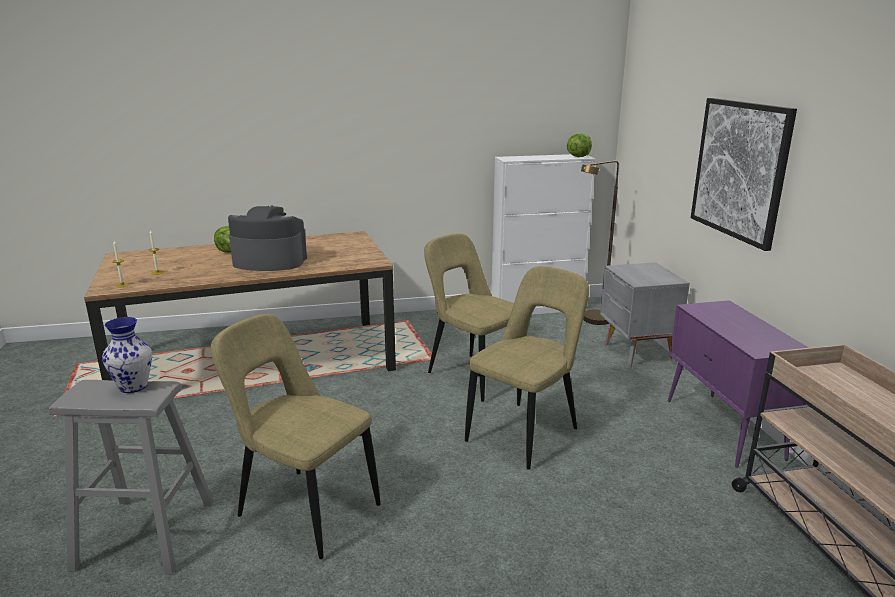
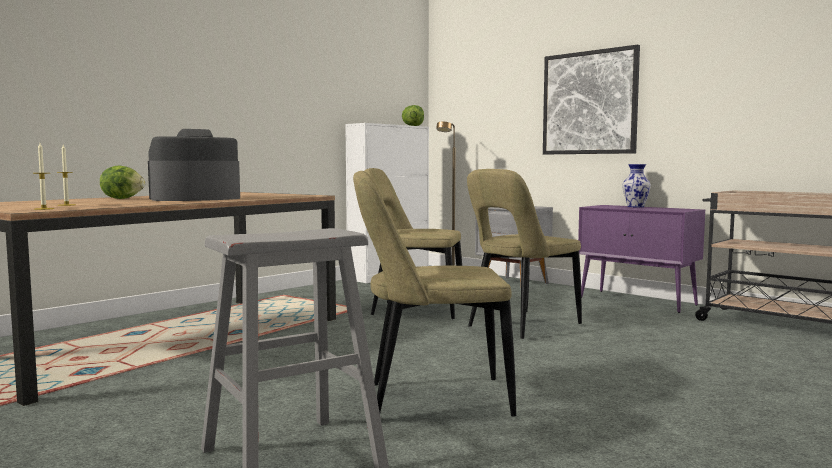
camera: 35 degrees left, 15 degrees down
(133, 387) = (293, 232): vase -> vase (636, 206)
(526, 432) = (520, 326): beige chair -> beige chair turned 135 degrees counterclockwise

